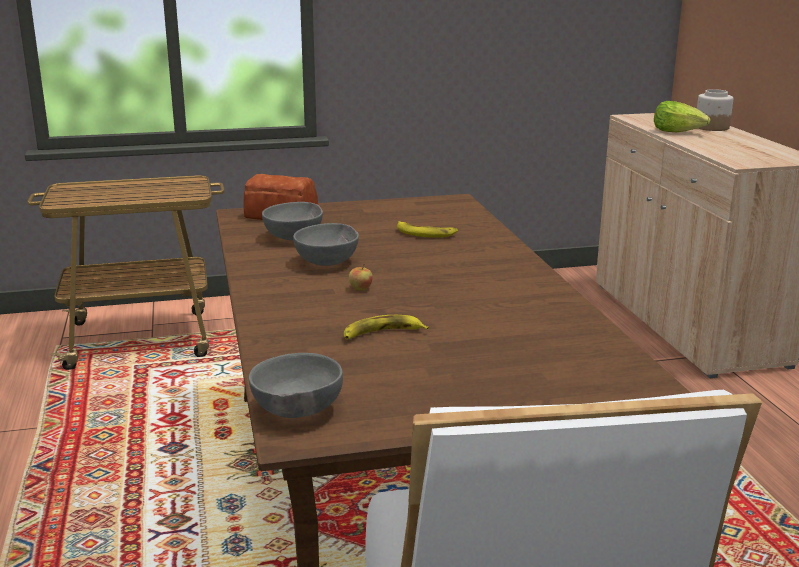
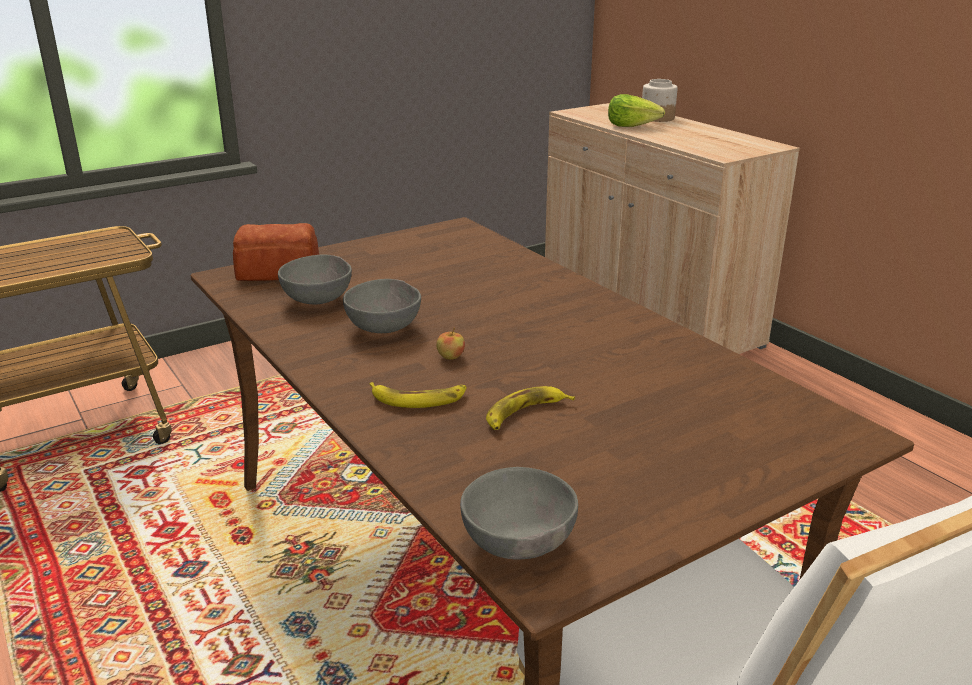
camera: 20 degrees left, 5 degrees up
(425, 233) = (462, 273): banana -> banana (418, 399)

